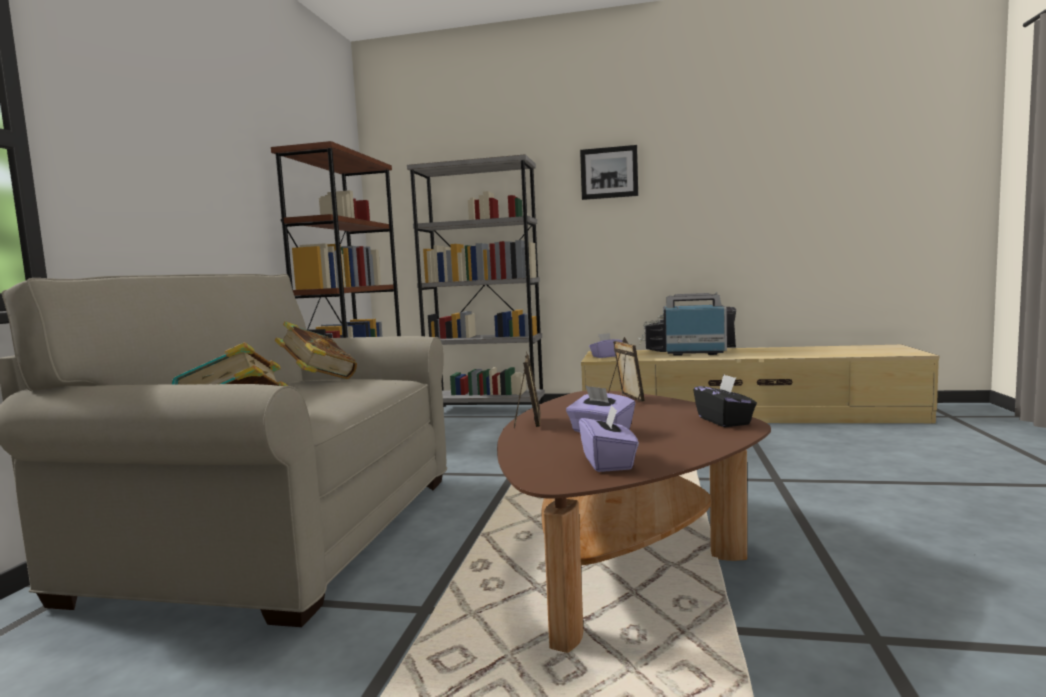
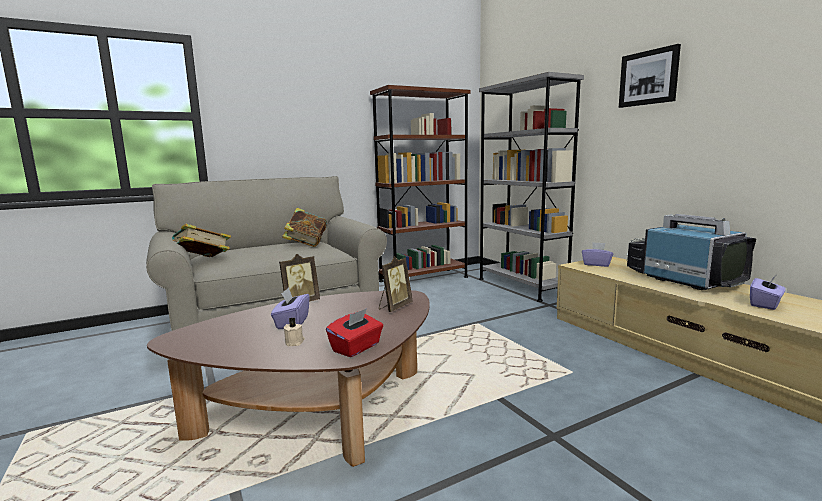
camera: 50 degrees right, 5 degrees up
(608, 462) = (215, 342): purple tissue box -> purple tissue box (765, 304)
(671, 436) = (295, 342): none -> beige candle
(724, 421) = (356, 348): black tissue box -> red tissue box

